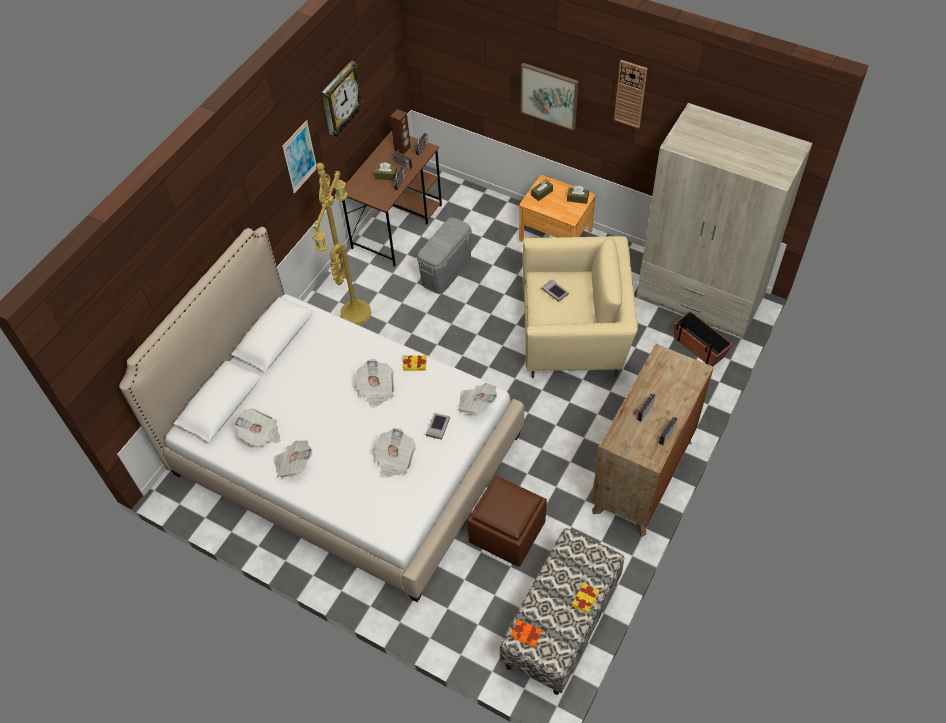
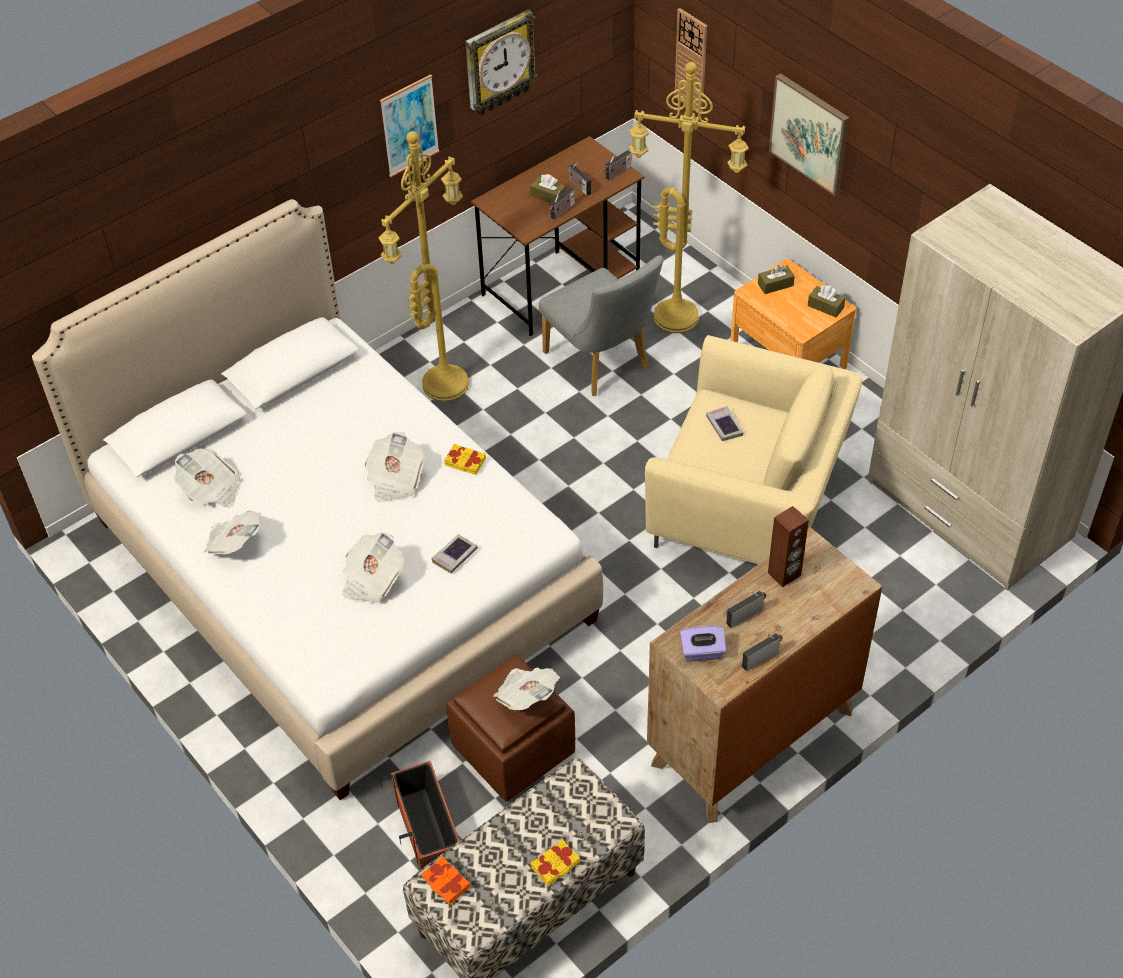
camera: 20 degrees right, 5 degrees down
(402, 148) = (590, 165): brown speaker -> brown speaker (784, 574)
(446, 271) = (601, 364): grey storage box -> grey chair
(476, 404) = (525, 542): newspaper -> newspaper (526, 696)
(478, 227) = (678, 315): none -> yellow floor lamp
(630, 94) = (916, 153): wall clock -> wall clock (691, 61)
(632, 442) = (702, 652): none -> purple tissue box
(699, 346) = (932, 580): planter -> planter (426, 828)

